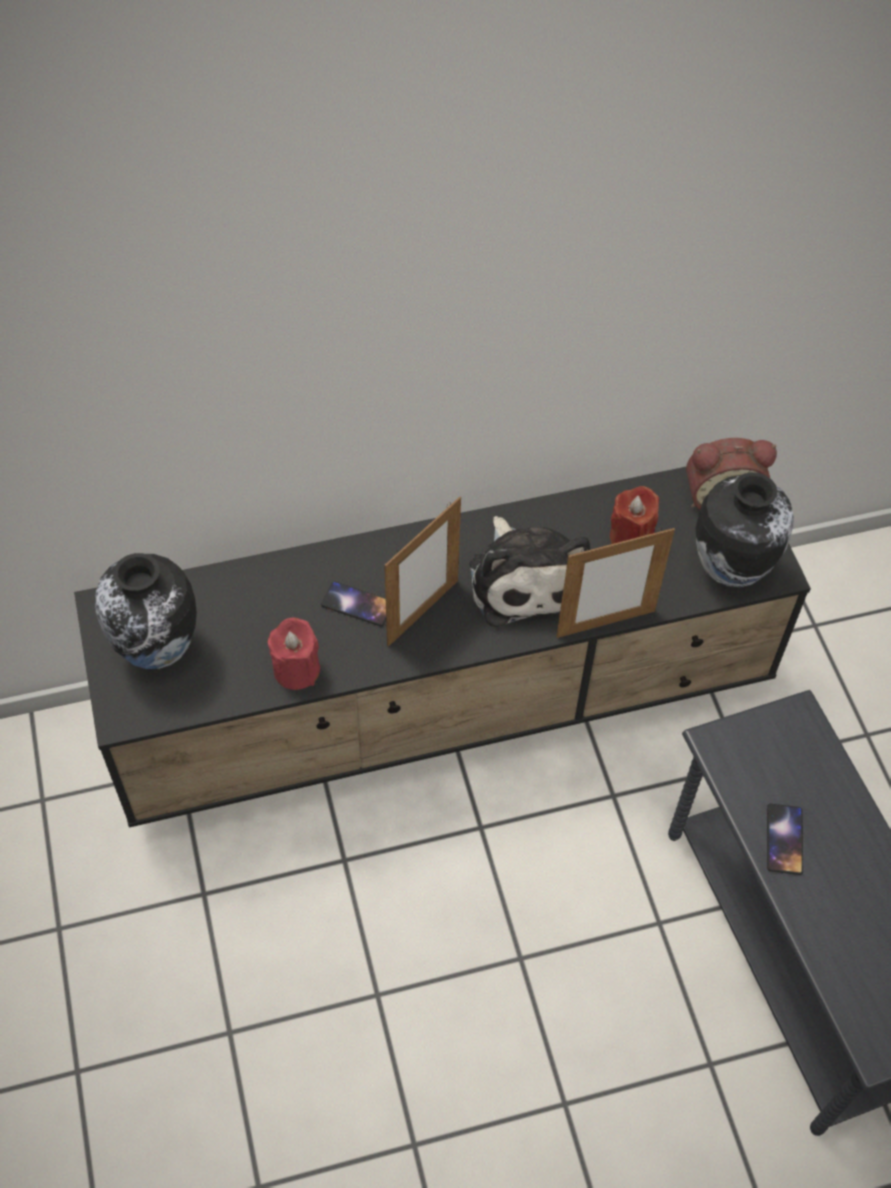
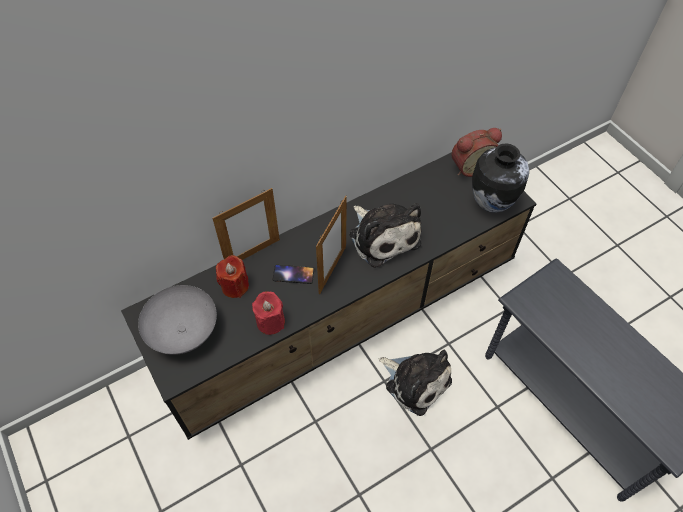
camera: 15 degrees left, 0 degrees up
(158, 651) = (184, 332): vase -> grey bowl
(533, 842) = (415, 381): none -> plush toy
(605, 623) = (436, 250): picture frame -> picture frame (253, 253)
(631, 537) = (432, 199): red candle -> red candle (235, 286)
(784, 839) = (577, 345): phone -> none

